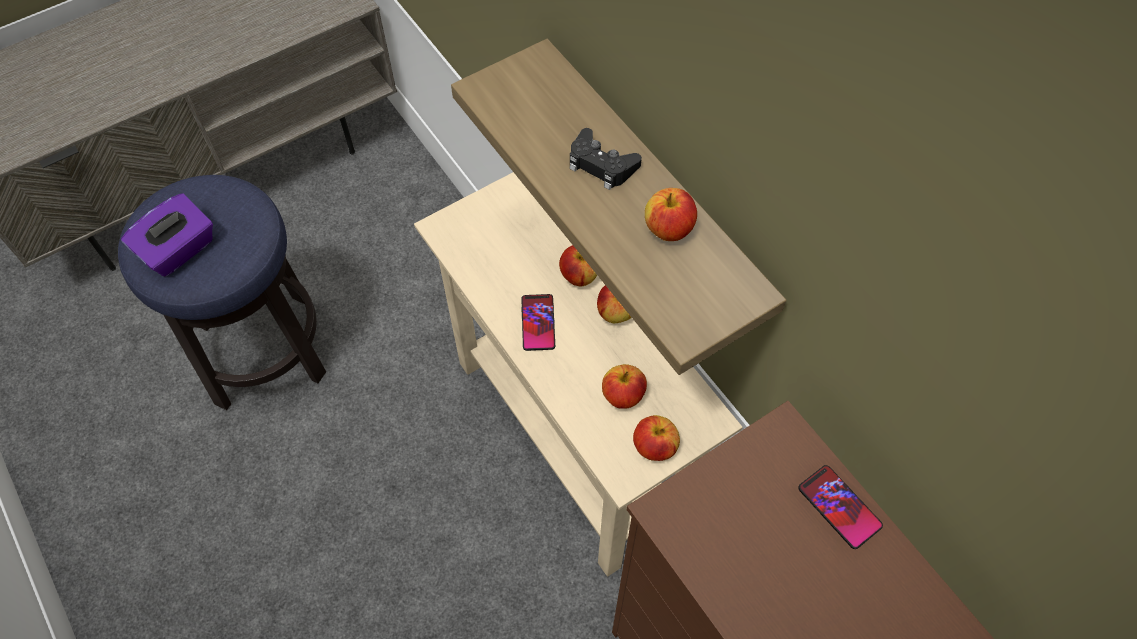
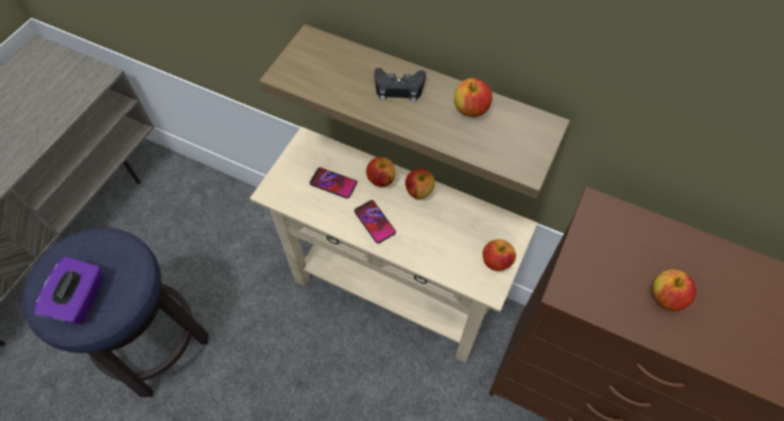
camera: 30 degrees left, 0 degrees up
(623, 396) = (457, 240): apple -> apple (665, 297)
(839, 507) = (658, 234): phone -> phone (333, 183)

